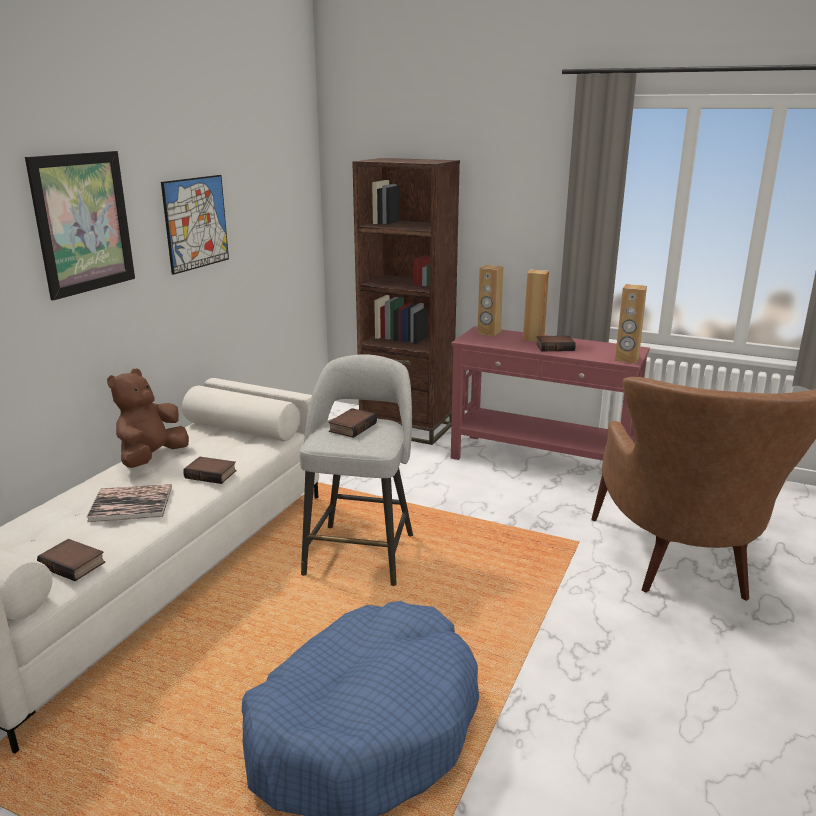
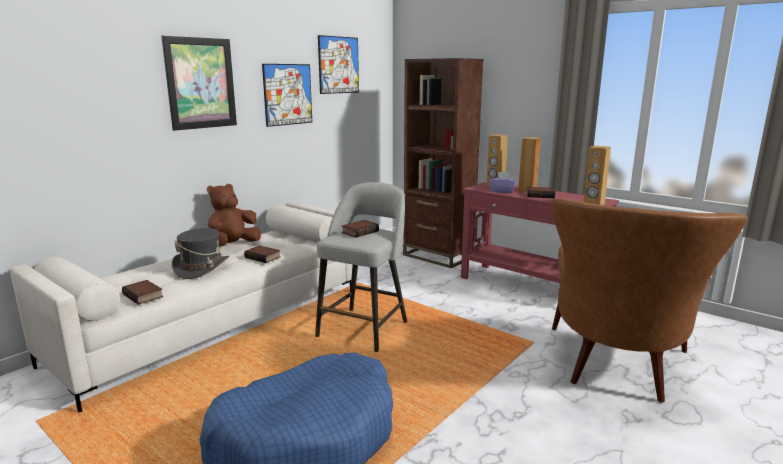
camera: 15 degrees right, 5 degrees down
(131, 504) = (202, 268): book -> grey hat
(256, 171) = (338, 65): none -> picture
(504, 343) = (502, 191): none -> purple tissue box

